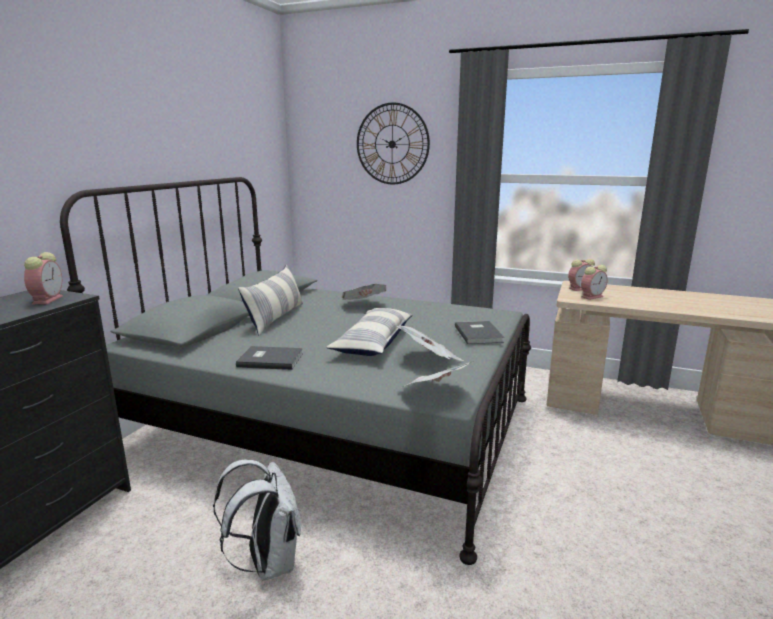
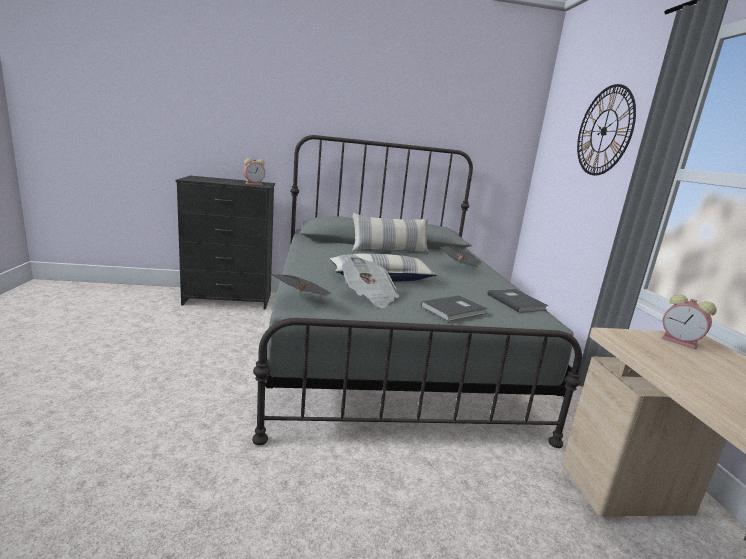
camera: 60 degrees right, 0 degrees up
(268, 562) = (224, 361): white backpack -> none
(270, 359) = (315, 257): grey book -> grey book (516, 302)
(592, 296) = (657, 349): alarm clock -> none

